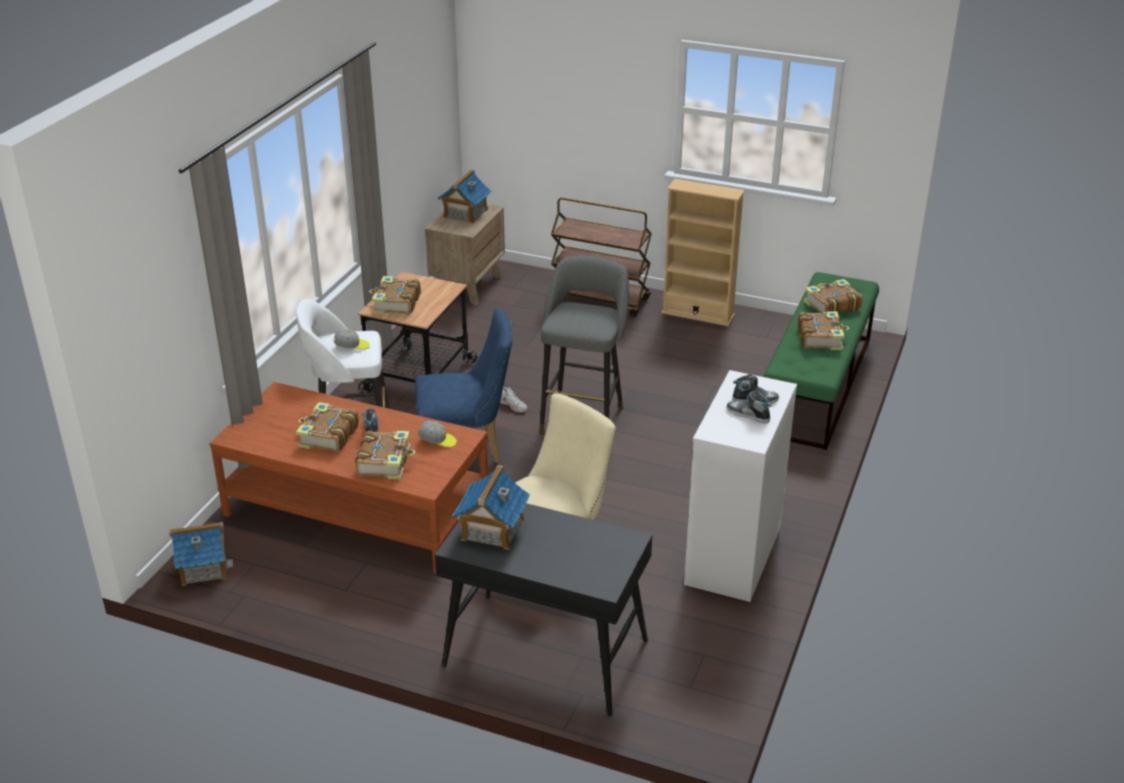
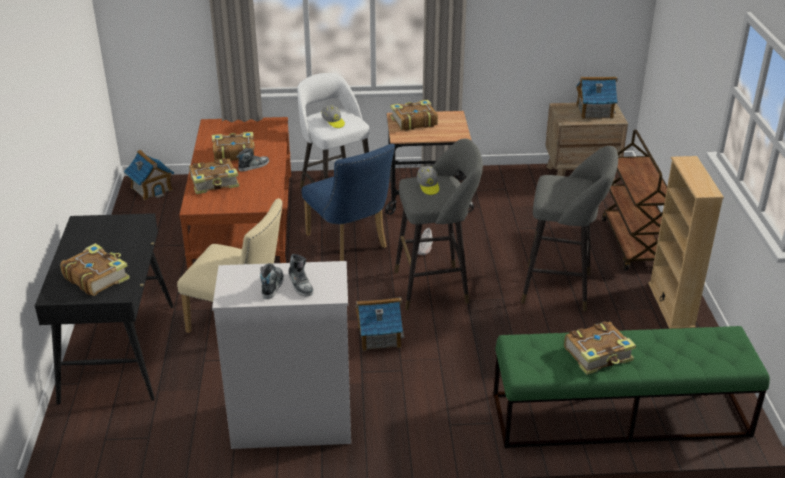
camera: 65 degrees right, 0 degrees up
(437, 441) = (254, 195): cap -> cap (428, 186)
(492, 530) = (108, 230): toy house -> toy house (378, 336)
(636, 355) = (561, 288): none -> grey stool
(831, 305) = (675, 349): book -> book (96, 277)

